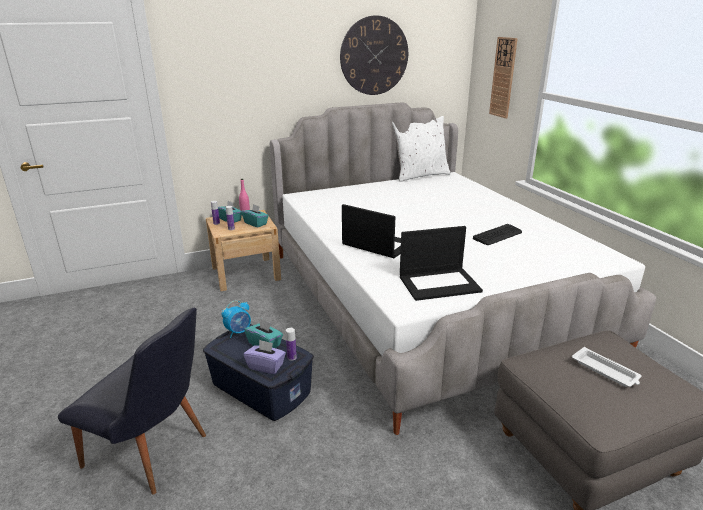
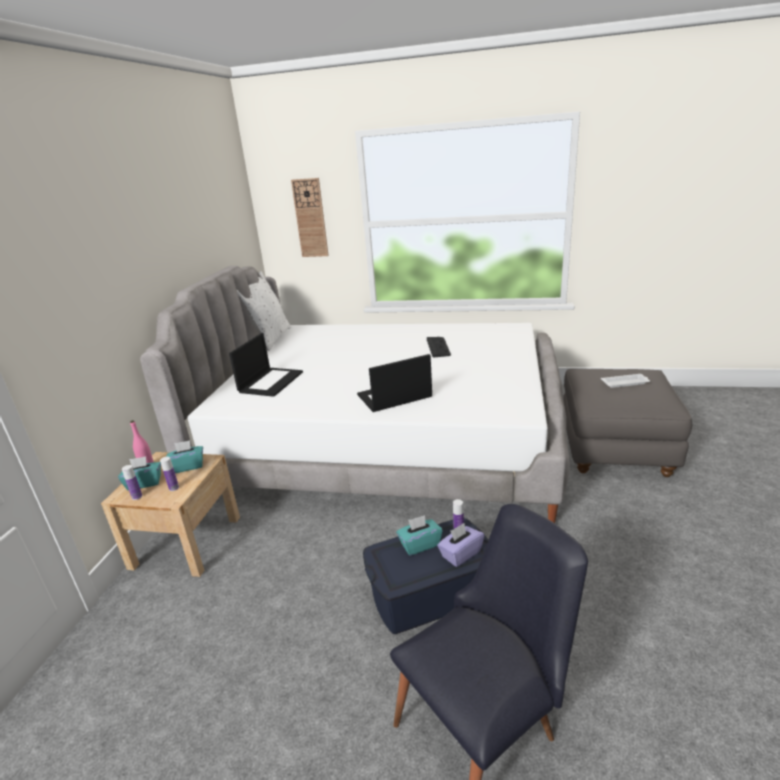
camera: 55 degrees left, 0 degrees up
(238, 332) = (378, 558): alarm clock -> none
(374, 56) = (193, 218): wall clock -> none
(440, 283) = (496, 390): laptop -> laptop (271, 381)

